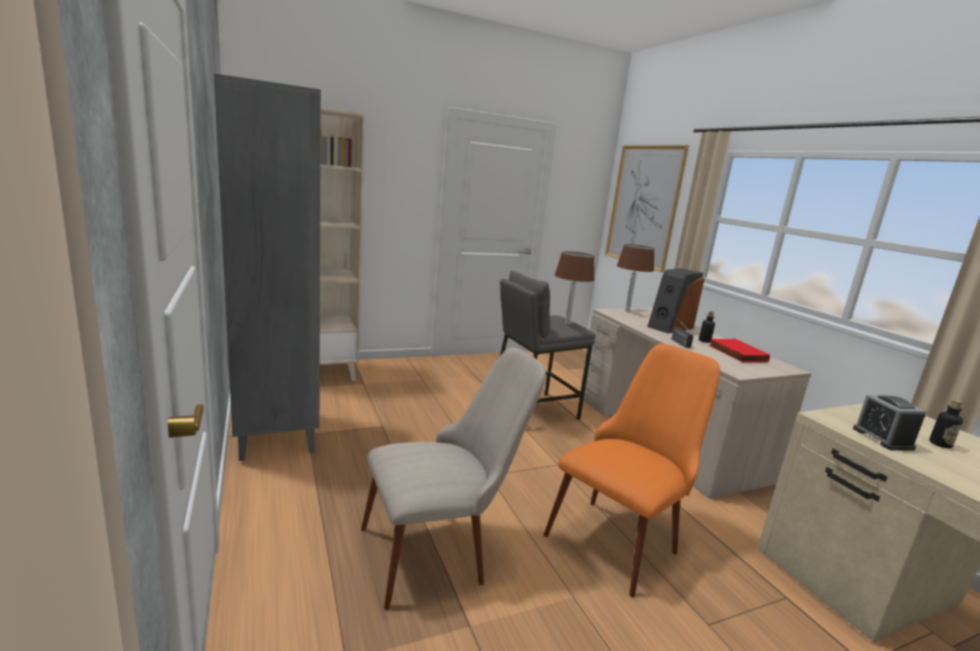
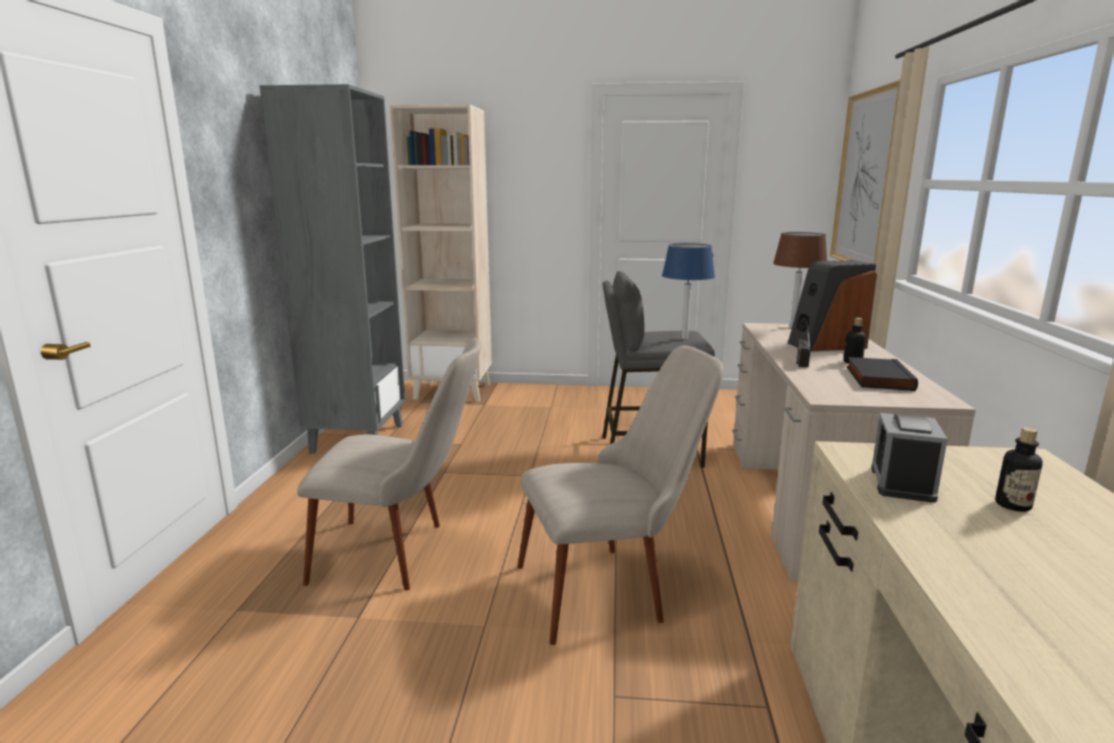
camera: 30 degrees right, 0 degrees up
(567, 324) = (684, 338): brown table lamp -> blue table lamp
(621, 534) = (612, 587): orange chair -> beige chair
(736, 353) = (877, 378): red book -> black book

